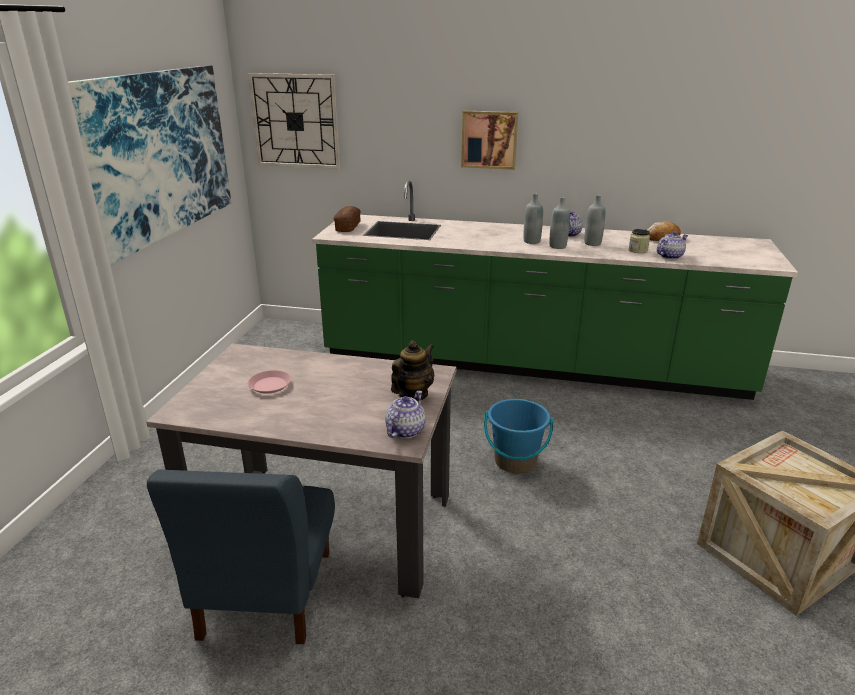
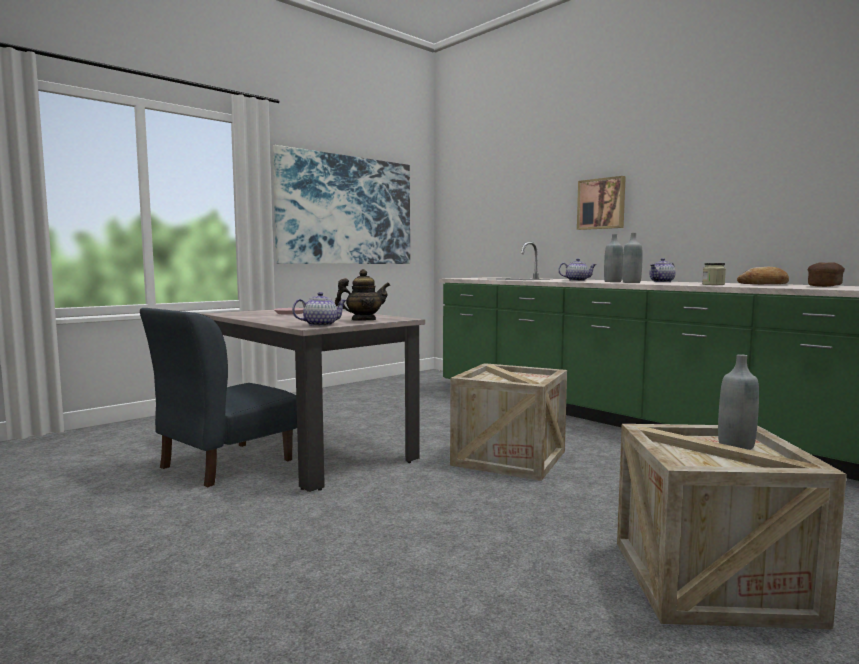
camera: 35 degrees right, 20 degrees down
(295, 121) = (466, 206): wall clock -> none
(348, 227) = (477, 278): bread -> bread (824, 286)
(515, 461) = (509, 458): blue bucket -> crate
(592, 243) = (672, 283): grey bottle -> grey bottle (736, 446)
(669, 256) = (742, 286): teapot -> teapot (577, 280)

